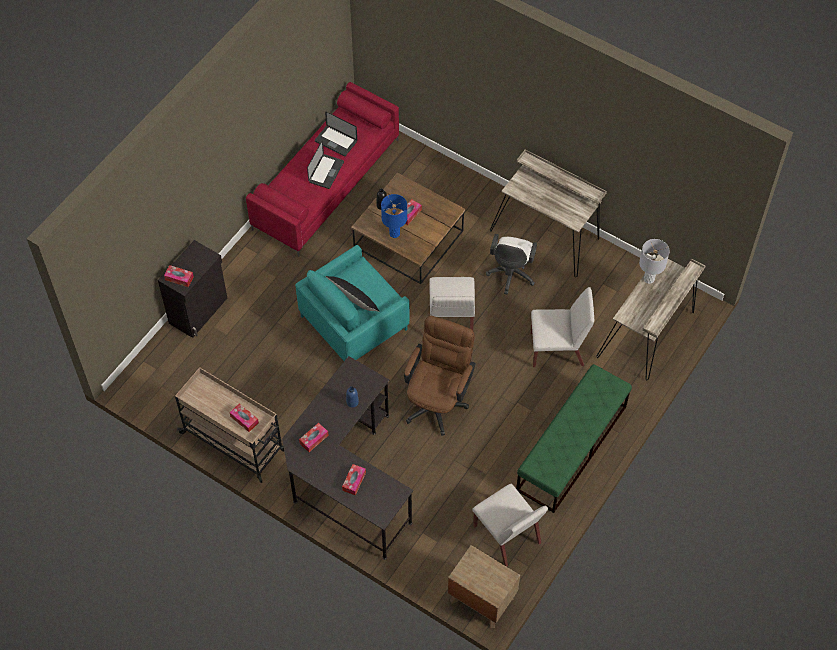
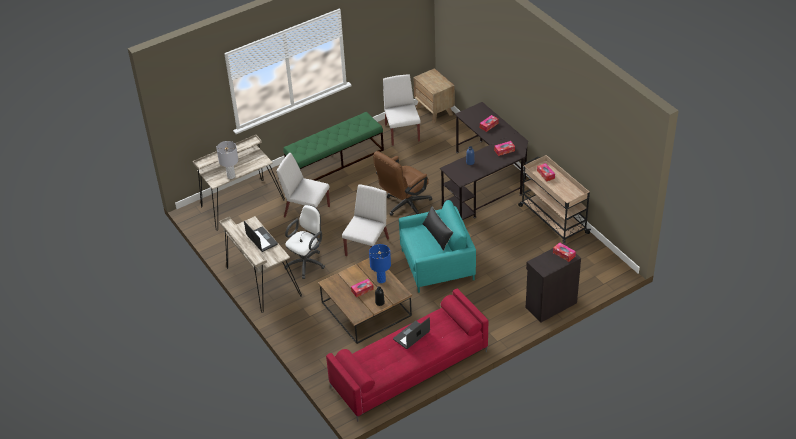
camera: 155 degrees left, 15 degrees down
(336, 141) = (391, 358): laptop -> laptop (262, 240)

